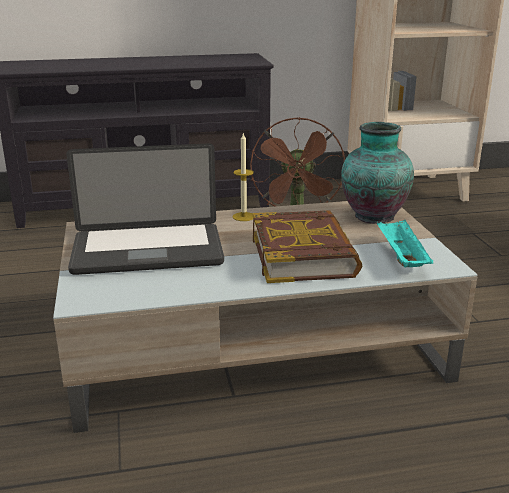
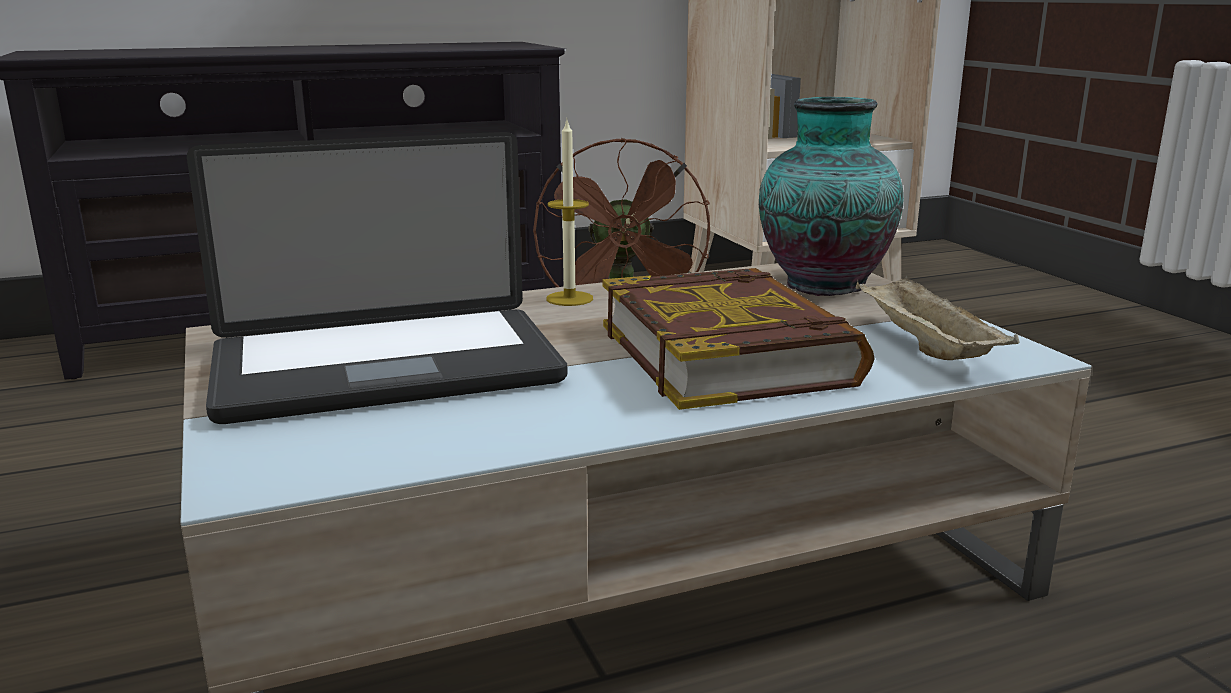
camera: 10 degrees left, 5 degrees down
(401, 257) = (923, 346): turquoise tray -> beige tray

